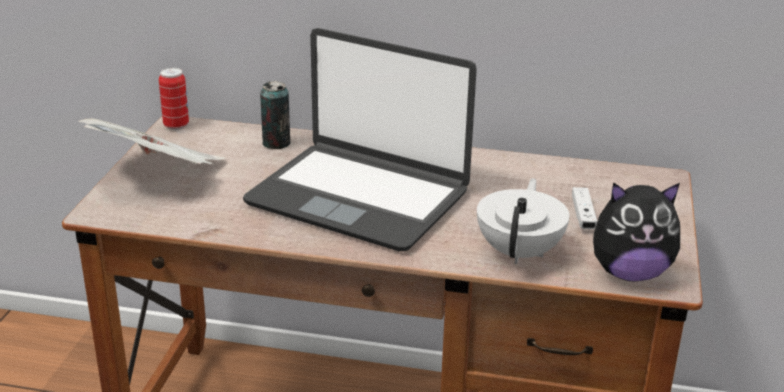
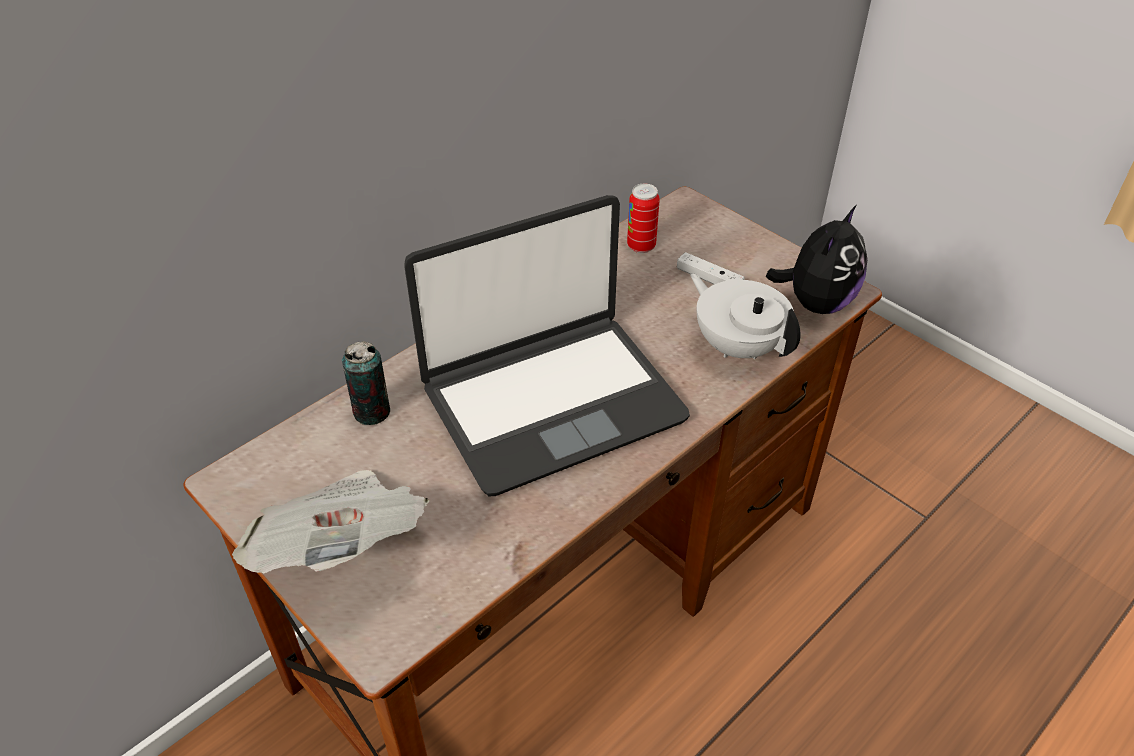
camera: 55 degrees left, 15 degrees up
(176, 125) = (229, 481): can -> can (641, 246)

